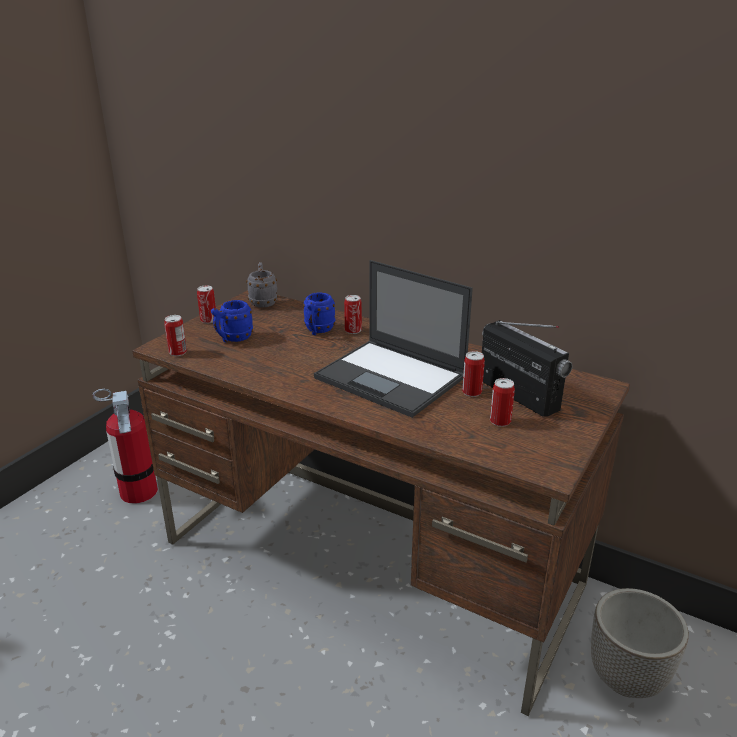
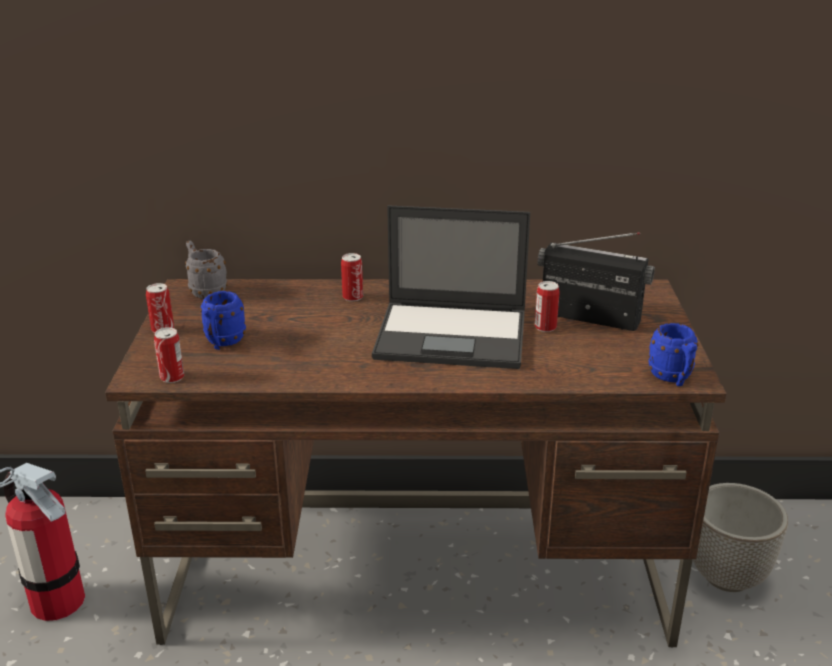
camera: 30 degrees left, 0 degrees up
(318, 331) = (313, 307): blue mug -> blue mug (673, 378)
(500, 421) = (601, 347): can -> none

